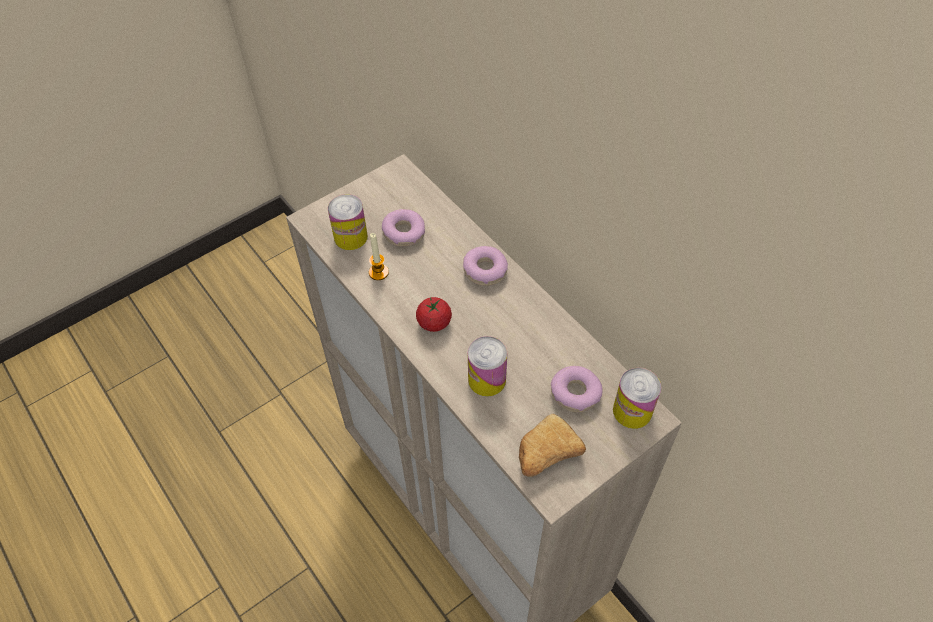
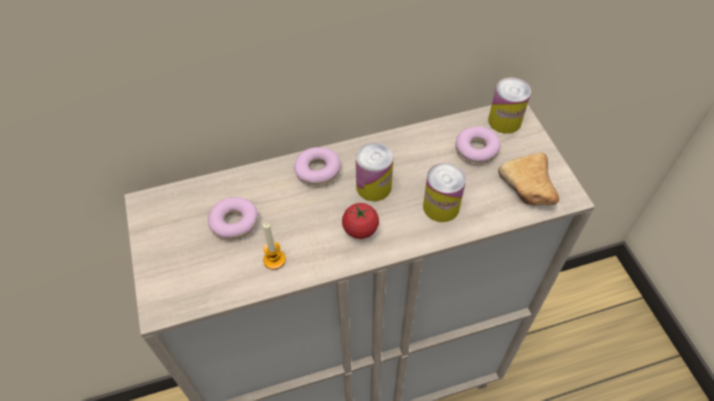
camera: 70 degrees left, 0 degrees up
(350, 237) = (211, 273): can -> can (373, 186)

